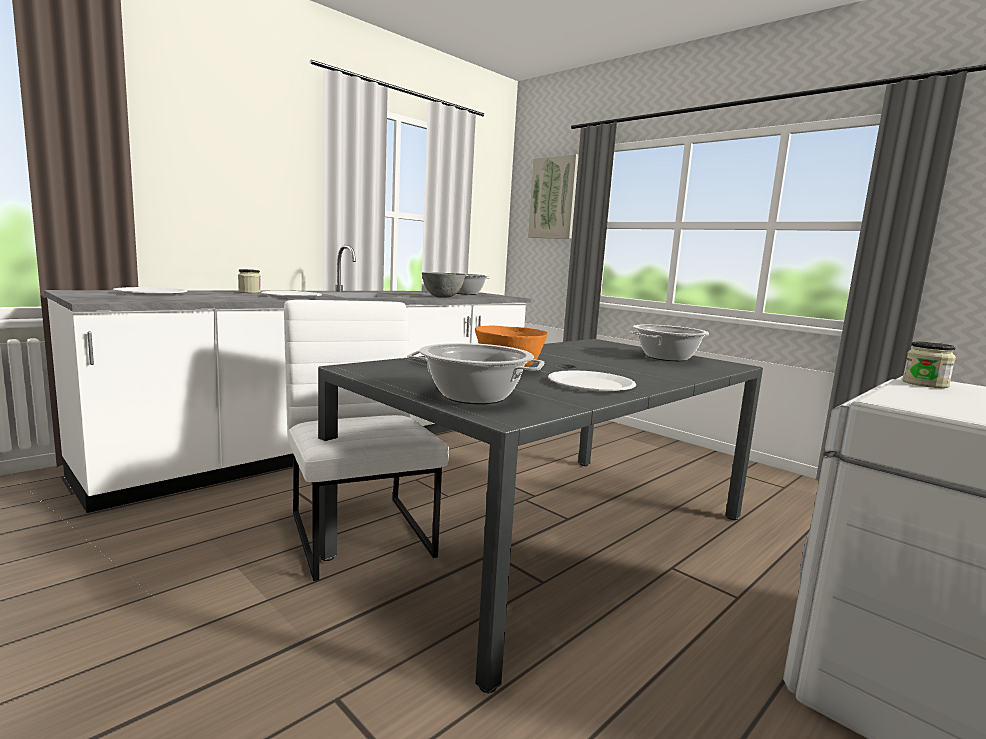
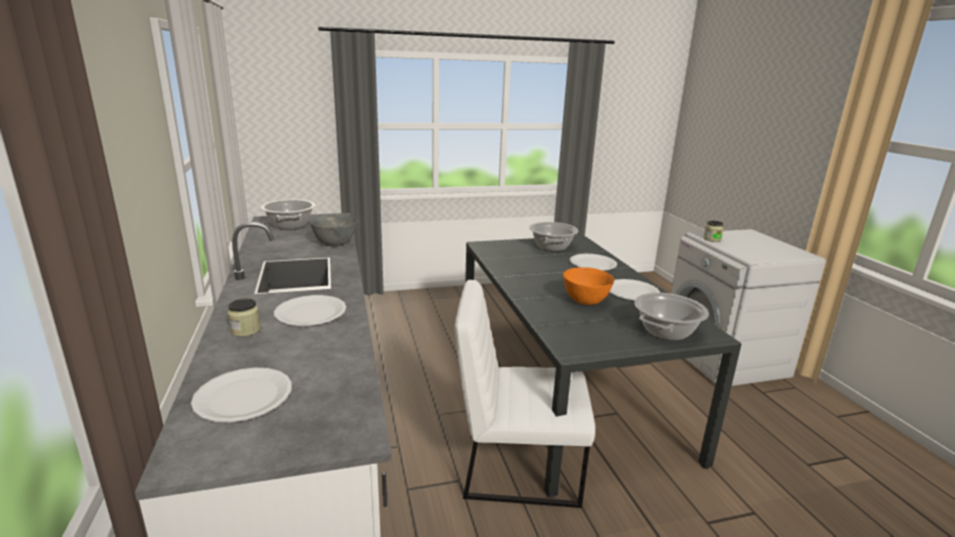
camera: 60 degrees left, 10 degrees up
(554, 198) = (294, 97): picture -> none
(654, 370) = (593, 264): none -> white plate

